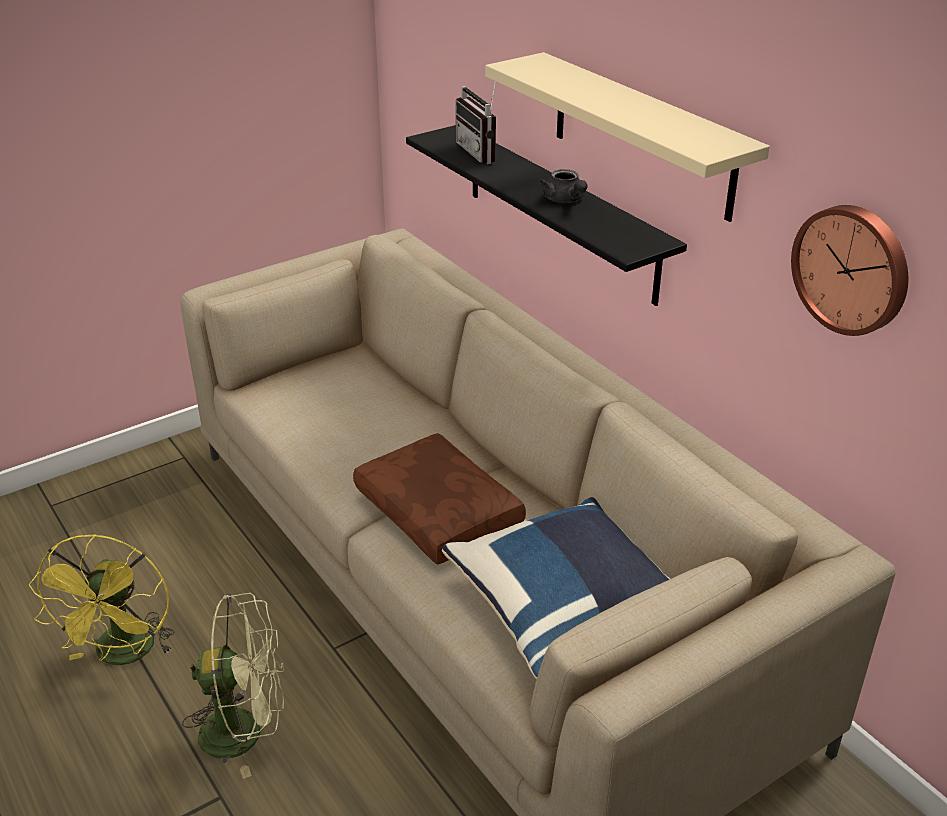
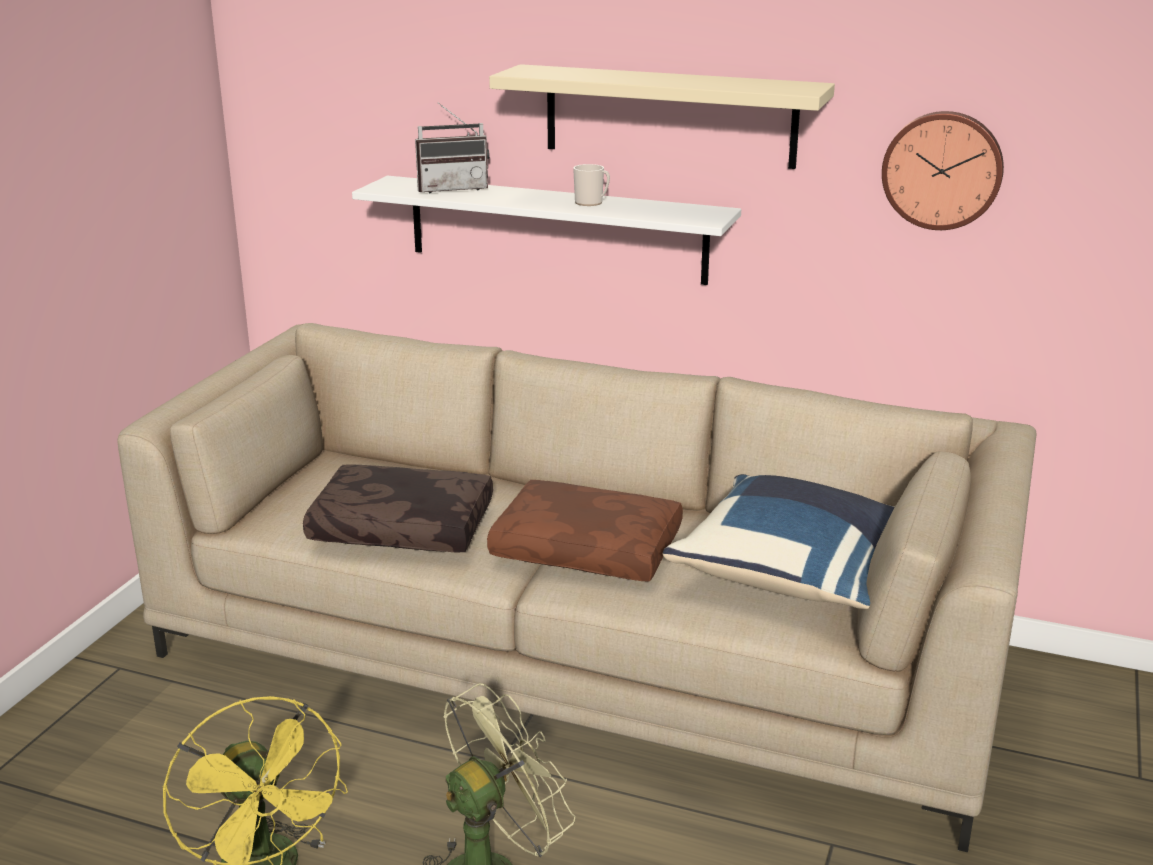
camera: 35 degrees left, 10 degrees down
(331, 436) = (400, 528): none -> brown pillow
(483, 153) = (452, 188): radio -> radio turned 45 degrees counterclockwise
(559, 212) = (556, 229): black shelf -> white shelf
(565, 200) = (591, 203): grey teapot -> mug

